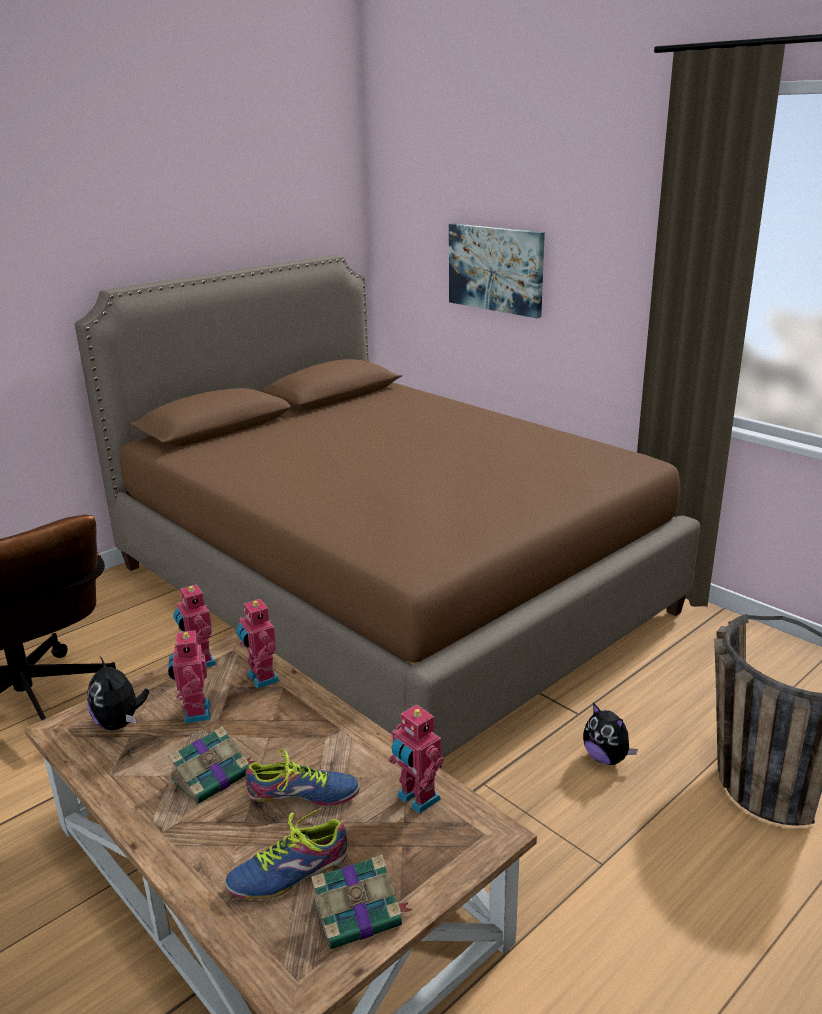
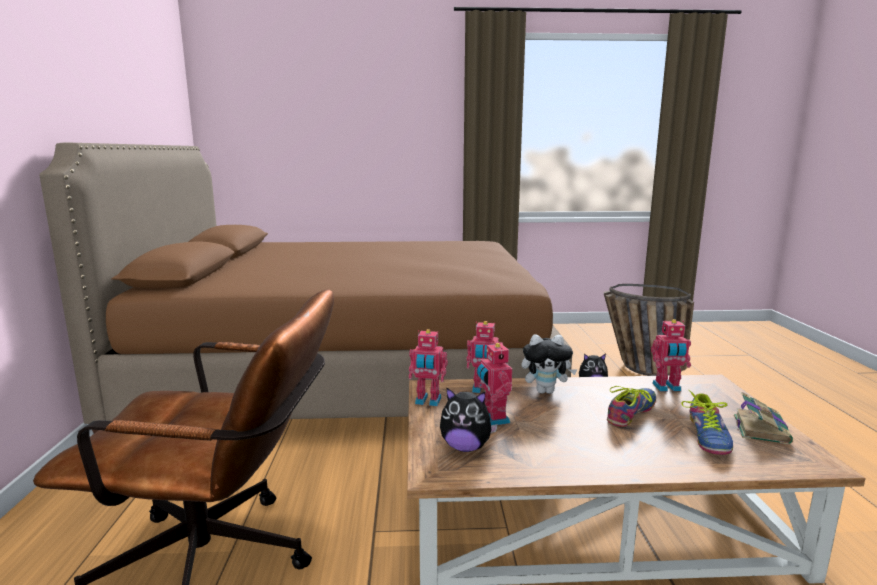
camera: 50 degrees left, 10 degrees down
(194, 713) = (493, 419): toy robot -> toy robot turned 45 degrees clockwise
(212, 776) = (580, 432): book -> none
(301, 716) = (546, 391): none -> plush toy
(496, 269) = (331, 149): picture -> none

